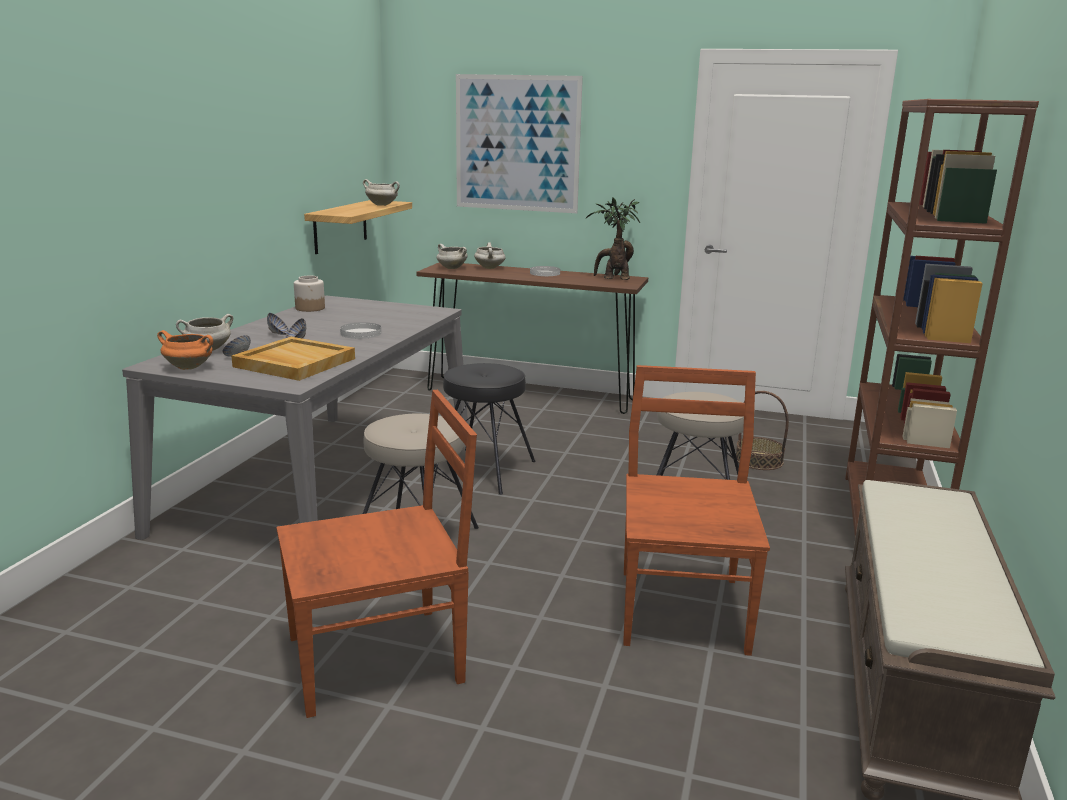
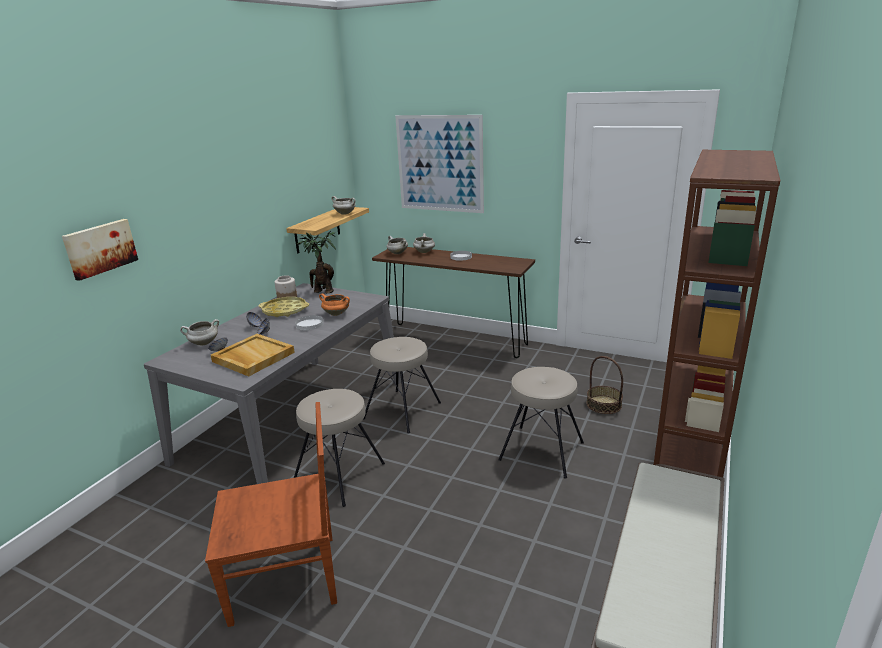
camera: 10 degrees right, 5 degrees up
(76, 181) = (100, 248): none -> picture
(189, 367) = (185, 362): orange cooking pot -> orange cooking pot (337, 314)
(314, 320) = (284, 310): none -> yellow tray
(484, 470) = (403, 410): black stool -> beige stool
(613, 278) = (508, 261): potted plant -> potted plant (322, 291)
(682, 607) = (506, 544): brown chair -> none

